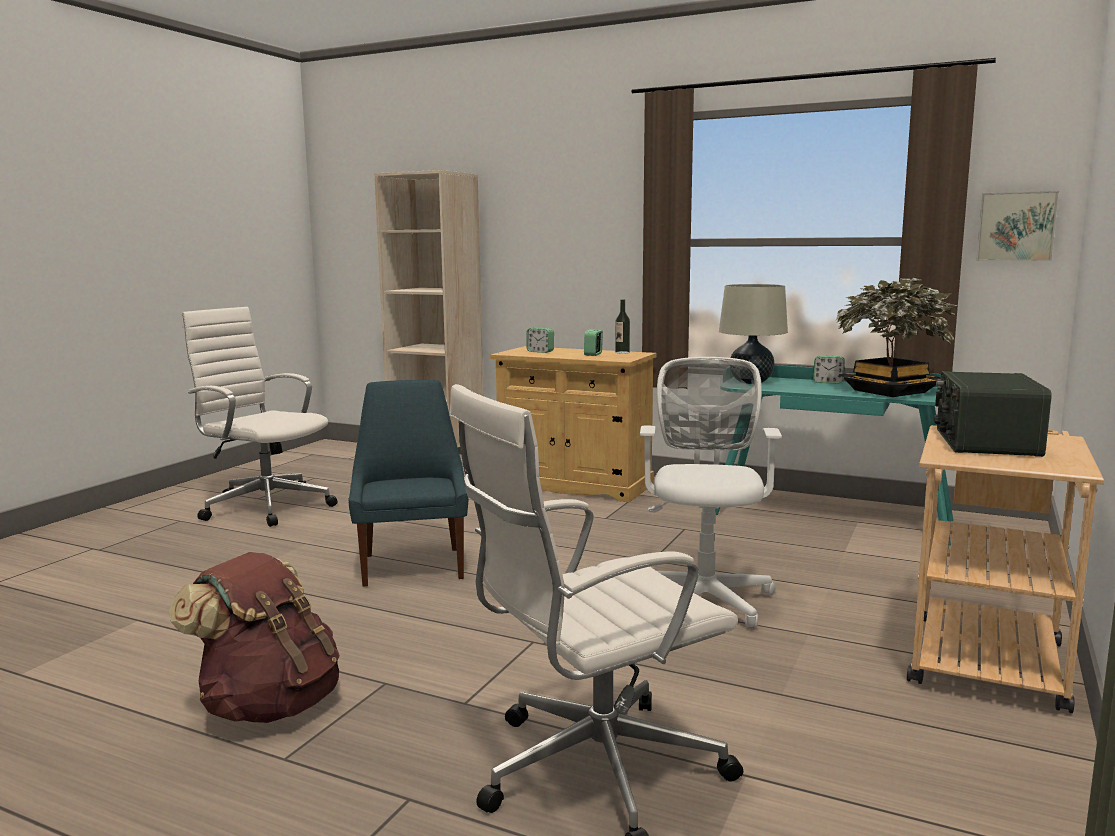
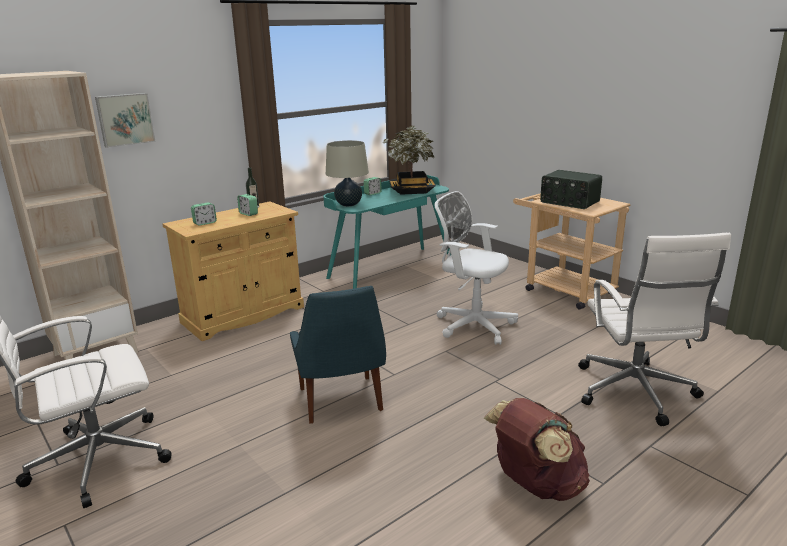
camera: 65 degrees left, 10 degrees up
(413, 565) = (341, 401): blue chair -> blue chair turned 120 degrees counterclockwise
(1016, 226) = (422, 92): picture -> picture (125, 119)

